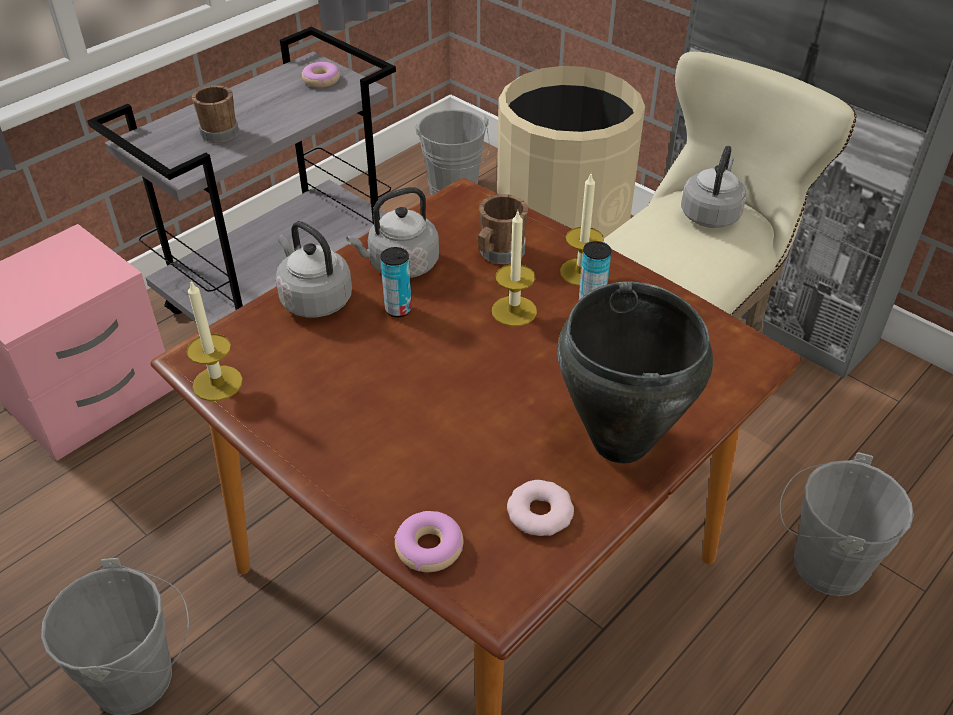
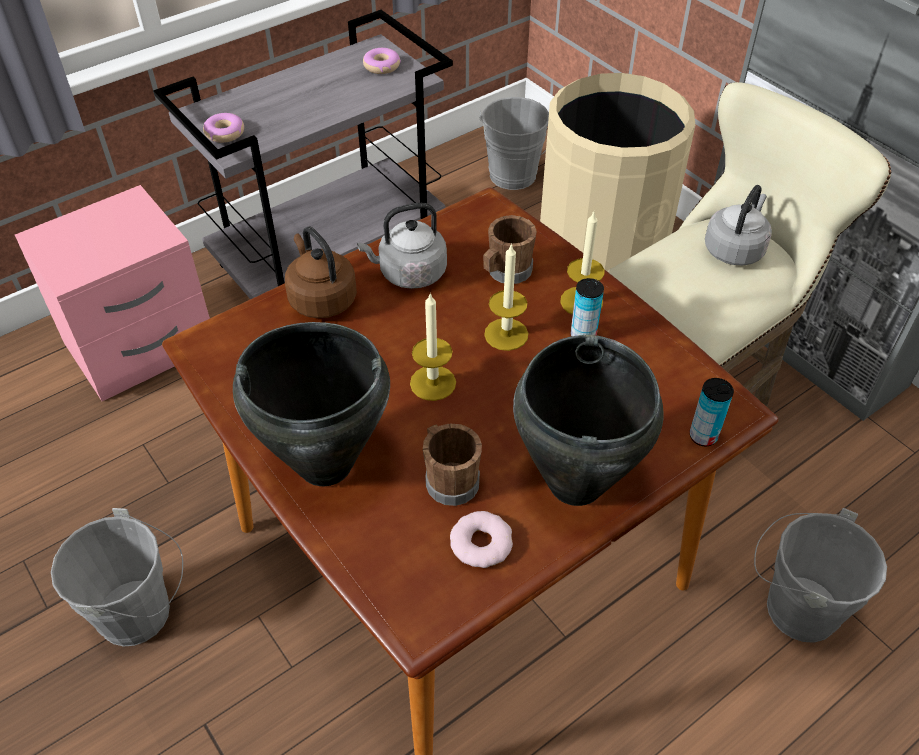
camera: 10 degrees right, 5 degrees up
(217, 131) = (273, 111): brown mug -> brown mug (449, 479)
(217, 383) = (216, 372): candle -> candle (433, 383)
(314, 299) = (321, 298): grey kettle -> brown kettle
(356, 458) = (324, 463): none -> black cooking pot
(398, 309) = (397, 319): can -> can (703, 436)
(429, 547) = (371, 561): donut -> donut (225, 133)

